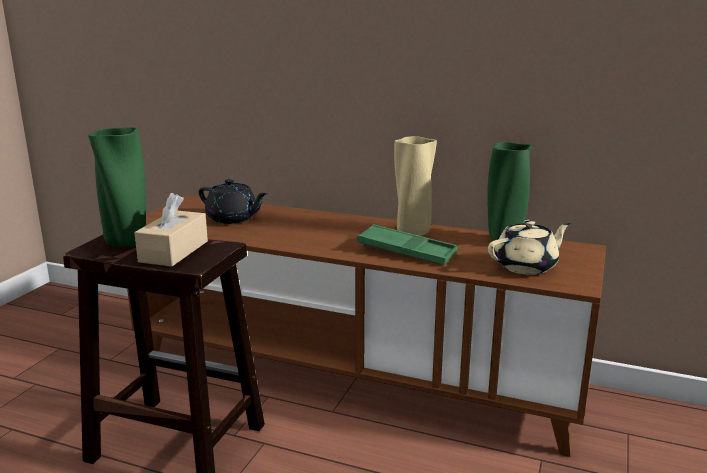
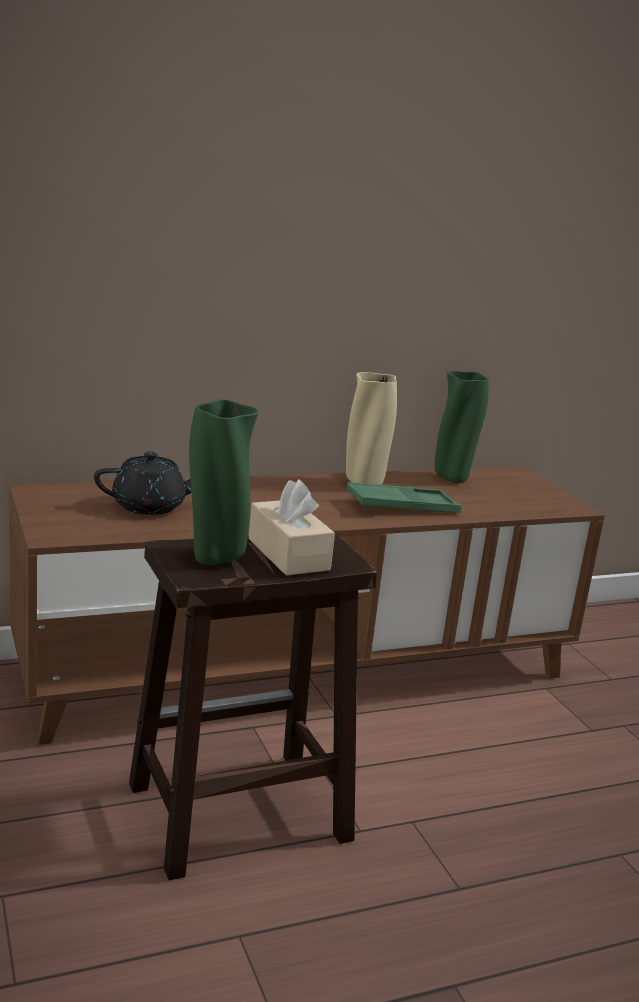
camera: 45 degrees left, 0 degrees up
(526, 266) = (514, 499): beige teapot -> none

